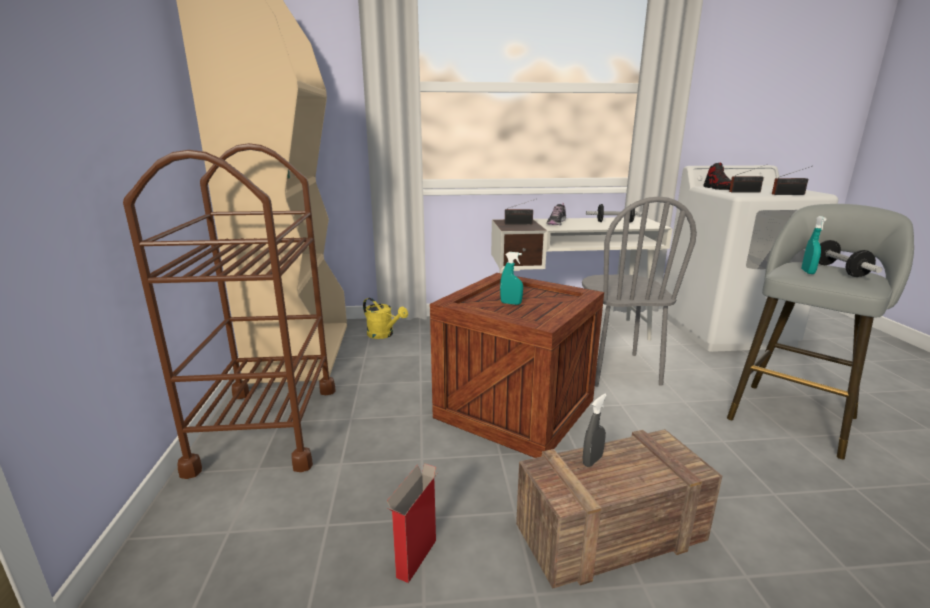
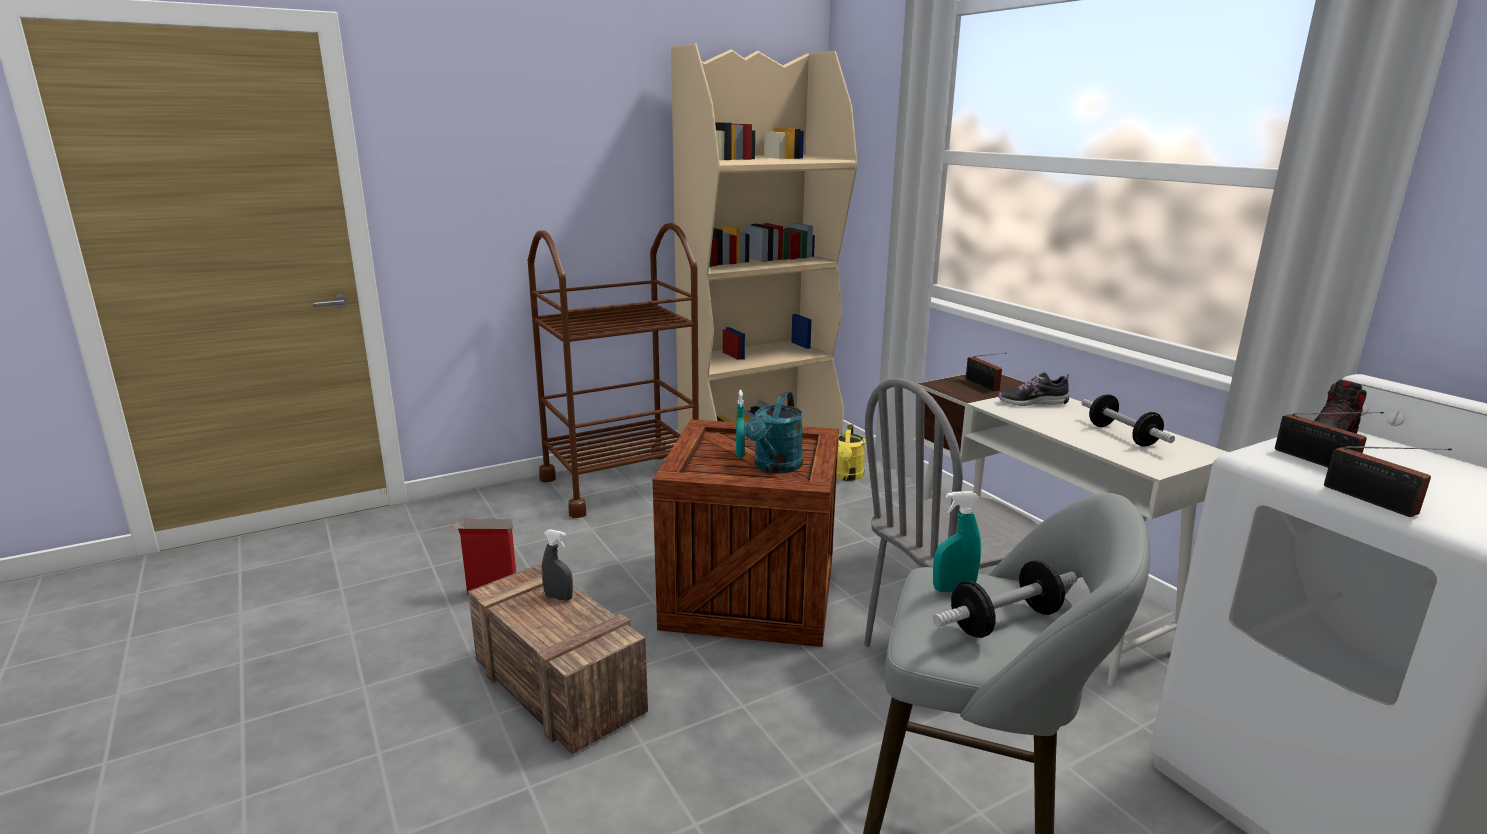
camera: 65 degrees right, 0 degrees up
(544, 299) = (775, 467): none -> turquoise watering can

